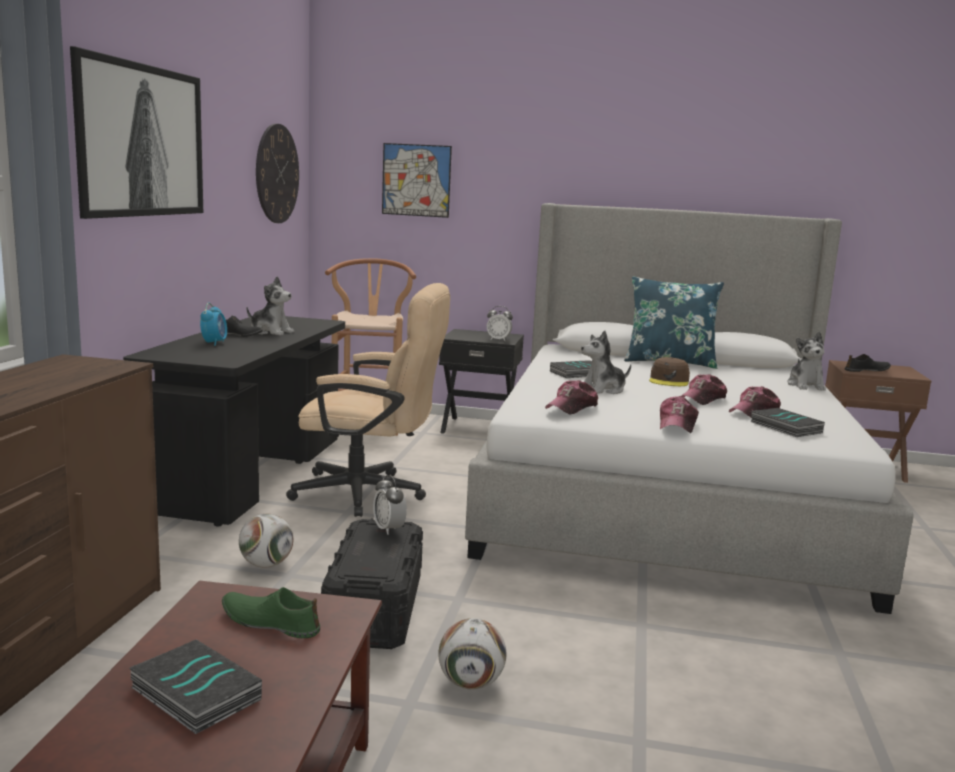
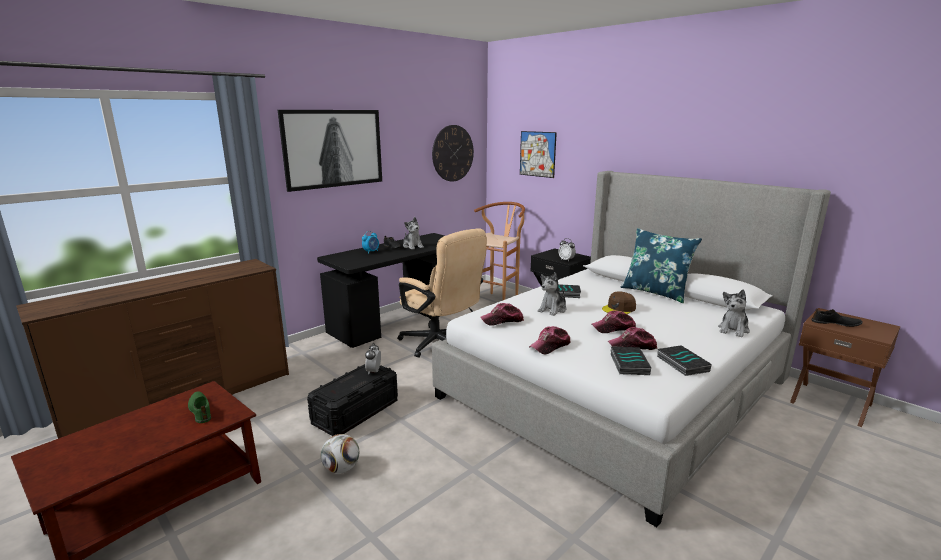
camera: 35 degrees right, 5 degrees up
(193, 694) = (128, 434): book -> book (681, 363)
(266, 564) = (343, 373): football -> none
(603, 390) = (553, 309): plush toy -> plush toy turned 60 degrees counterclockwise

